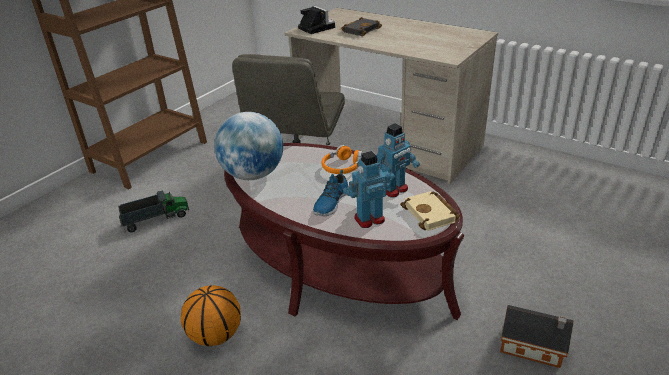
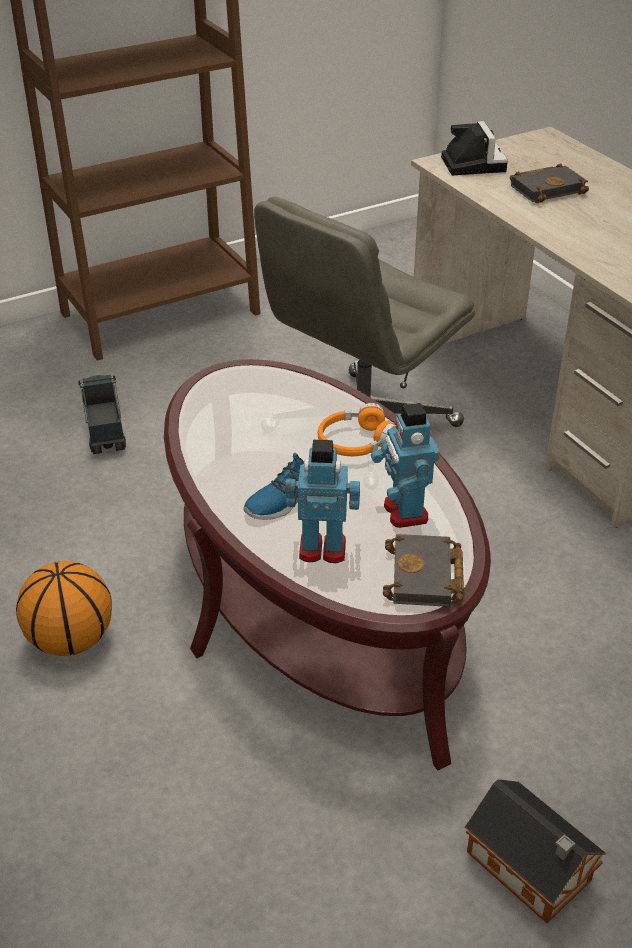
camera: 25 degrees right, 5 degrees up
(155, 219) = (103, 425): toy truck -> toy truck turned 105 degrees counterclockwise
(253, 175) = (211, 409): globe -> none
(394, 190) = (404, 512): toy robot -> toy robot turned 90 degrees clockwise
(431, 214) = (426, 578): beige book -> black book

